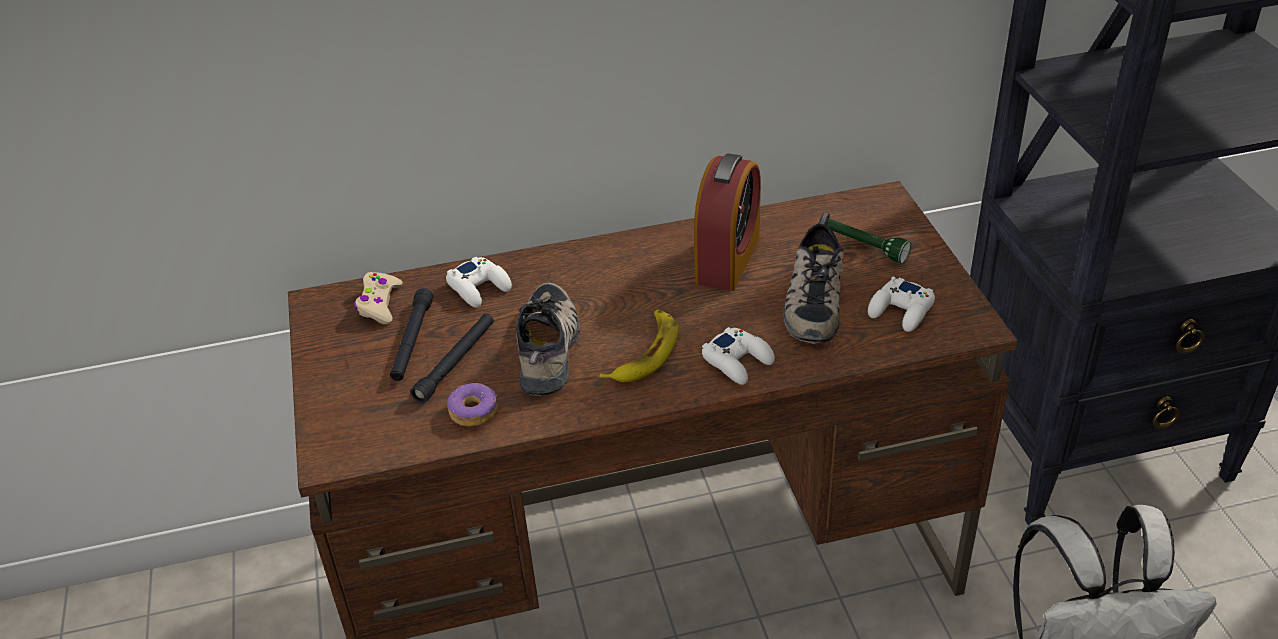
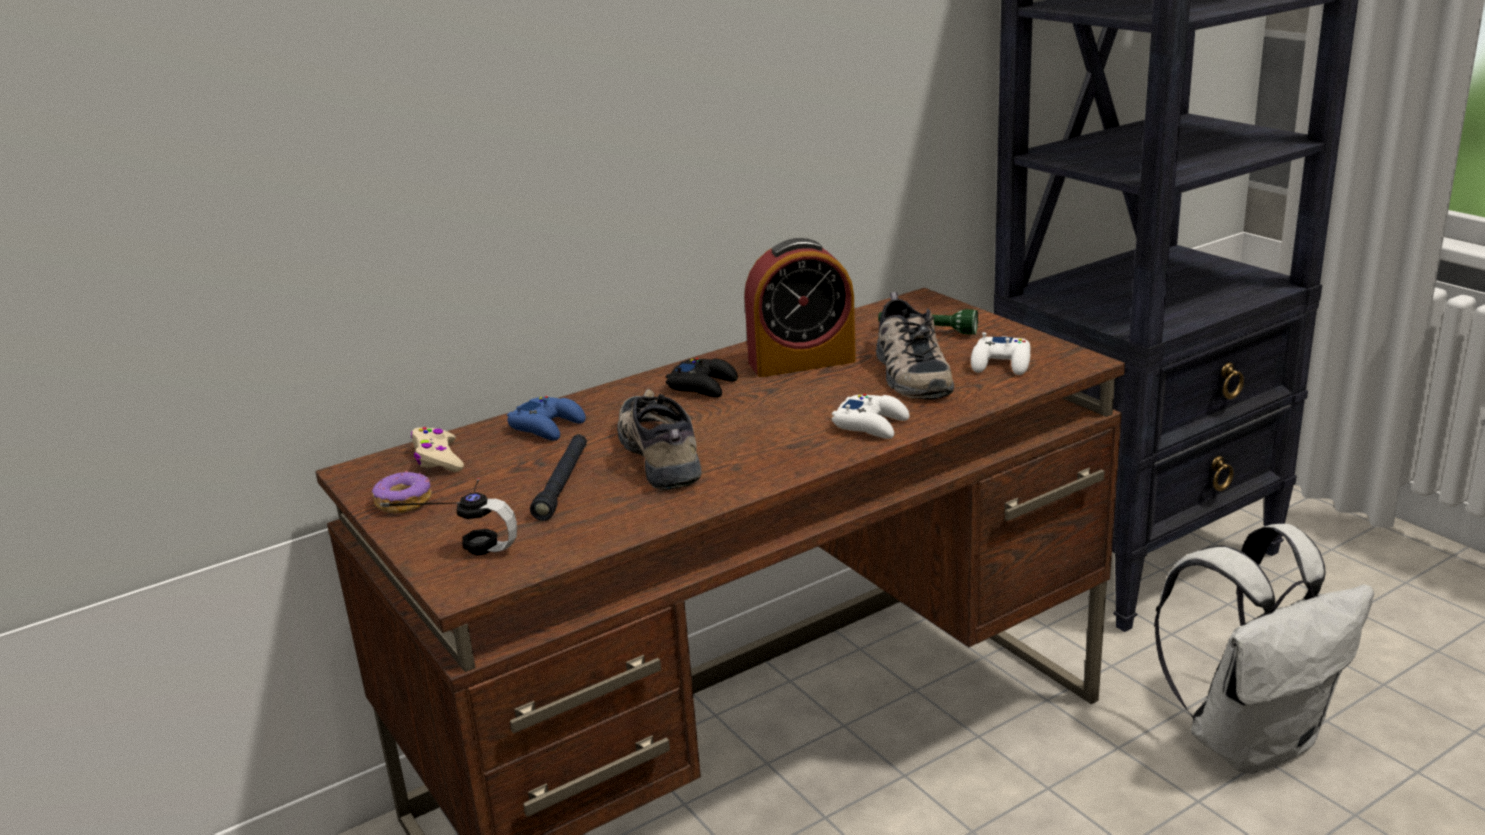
camera: 20 degrees left, 15 degrees down
(353, 409) = (464, 542): none -> headphones
(412, 341) = (498, 478): black flashlight -> none
(473, 411) = (611, 515): donut -> donut (403, 502)
(479, 287) = (548, 426): white game controller -> blue game controller
(628, 270) = (703, 386): none -> black game controller
(645, 352) = (769, 437): banana -> none
(727, 259) = (801, 361): alarm clock -> alarm clock turned 75 degrees clockwise

